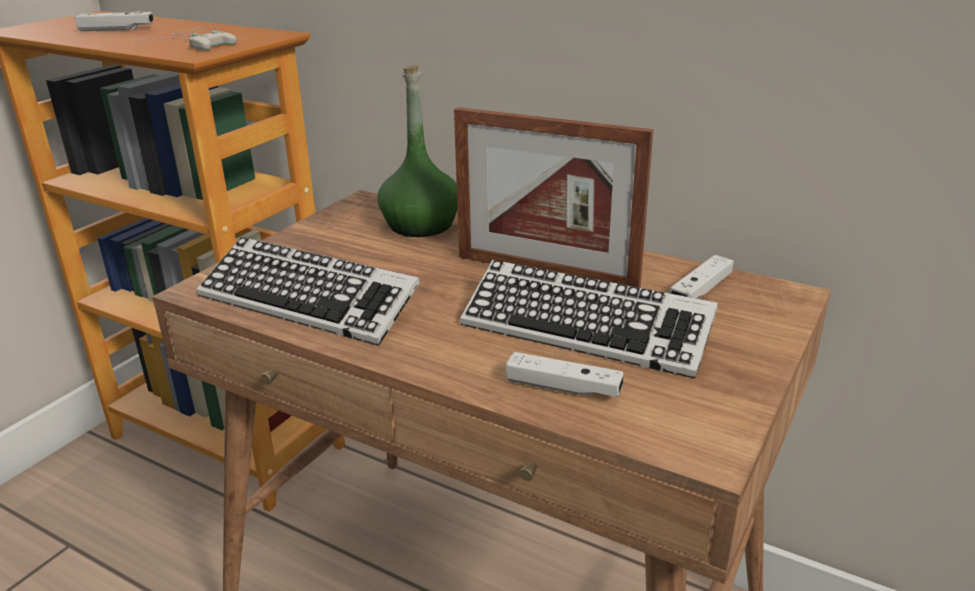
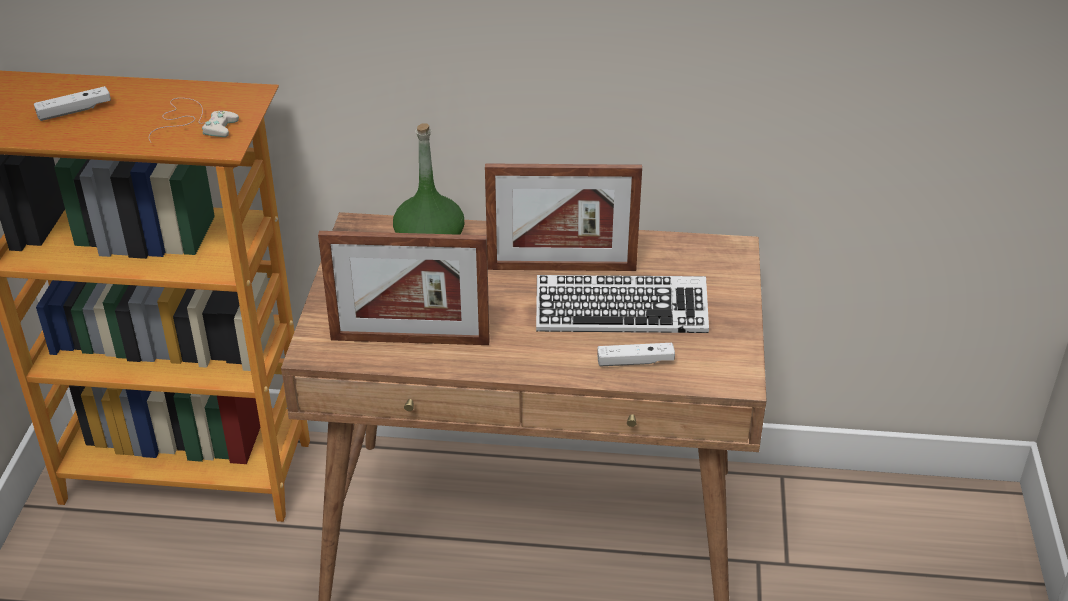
camera: 25 degrees left, 10 degrees up
(308, 301) = (410, 340): keyboard -> picture frame
(700, 290) = (677, 259): white game controller -> none

